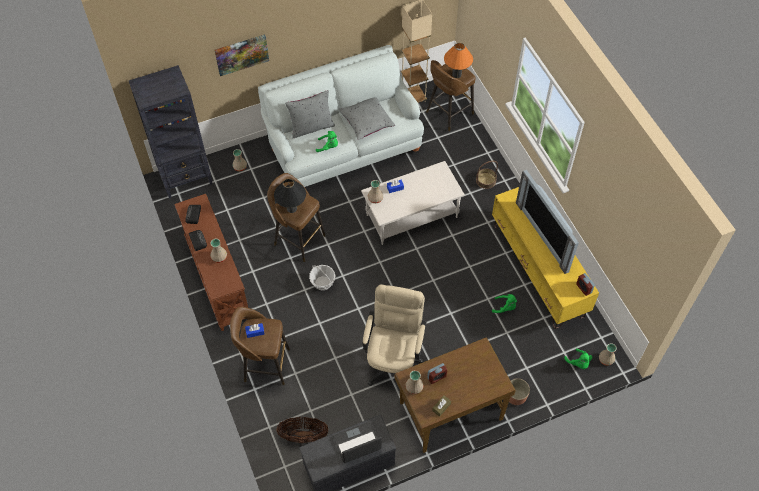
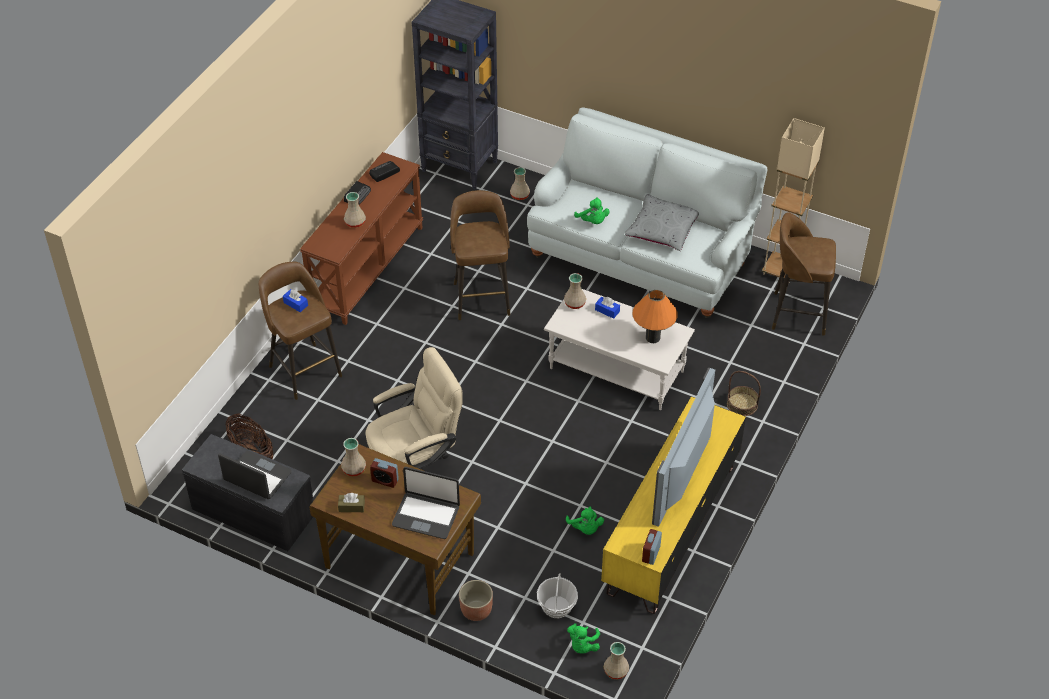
camera: 50 degrees right, 10 degrees down
(241, 54) = (573, 49): picture -> none
(292, 208) = (472, 237): black table lamp -> none
(311, 127) = (603, 193): grey pillow -> none
(322, 283) = (448, 351): basket -> basket (556, 607)
(456, 74) = (813, 254): orange table lamp -> orange table lamp (653, 337)
(480, 374) = (426, 515): none -> laptop

